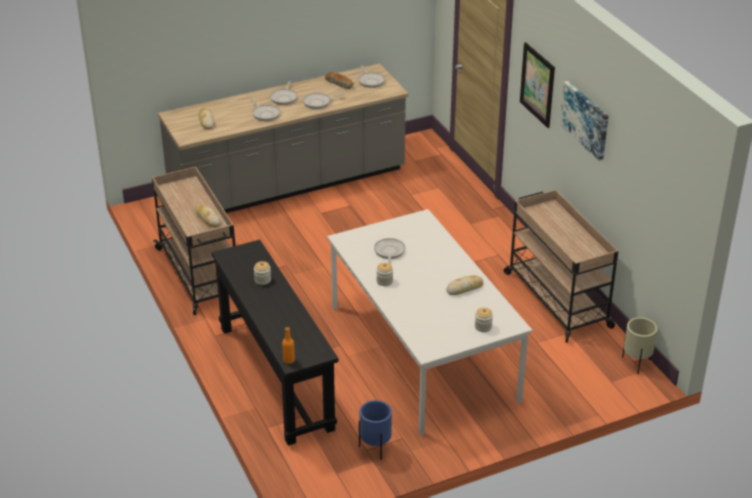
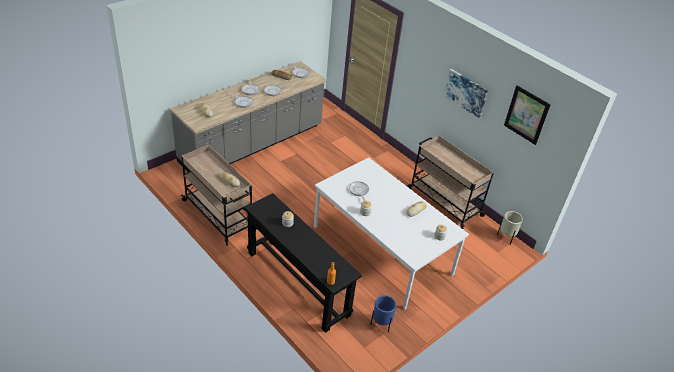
camera: 20 degrees left, 5 degrees up
(537, 84) = (423, 71): picture -> picture (526, 115)

